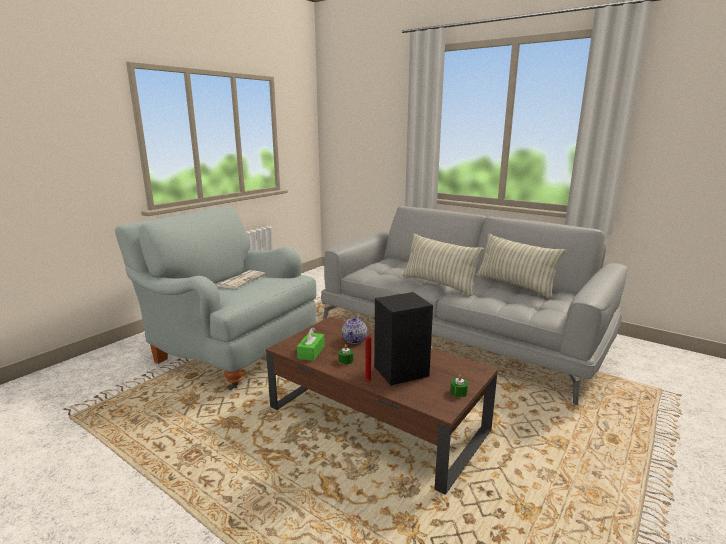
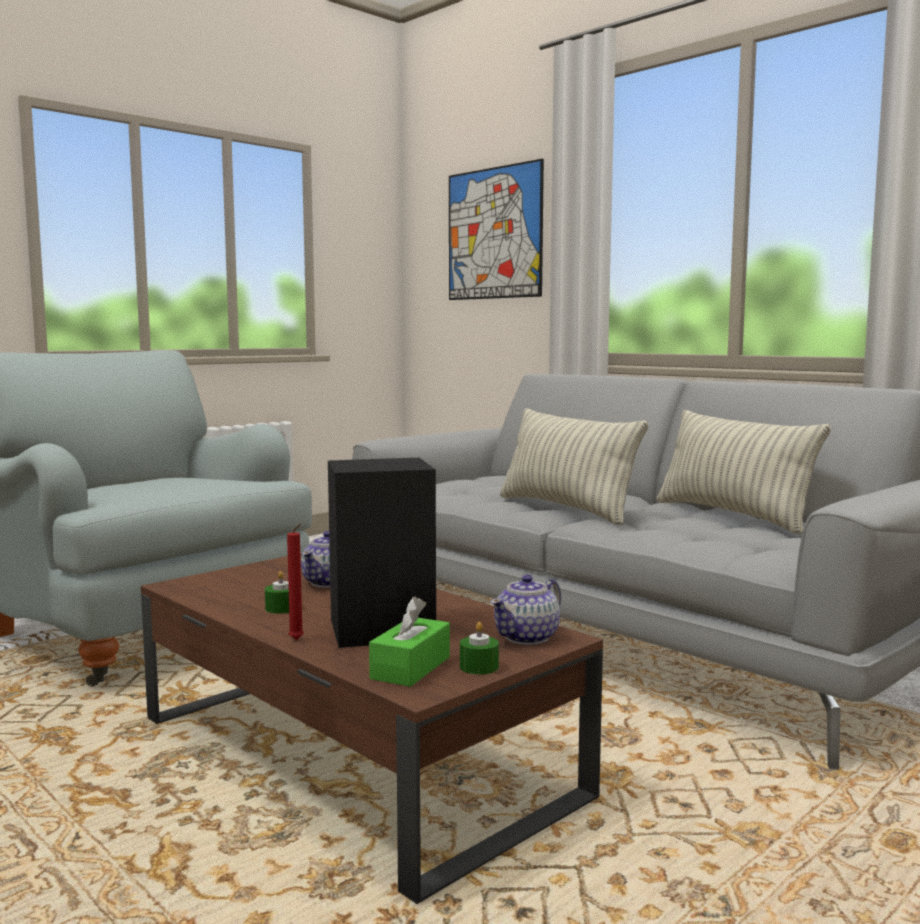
camera: 10 degrees right, 10 degrees down
(241, 280) = (161, 479): newspaper -> none
(311, 352) = (223, 594): green tissue box -> green tissue box (411, 668)
(372, 126) = (494, 233): none -> picture
(466, 370) = (527, 637): none -> teapot

